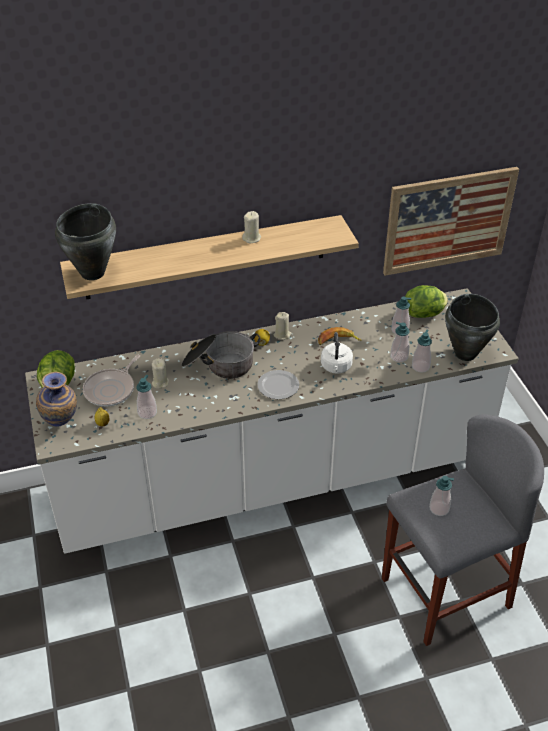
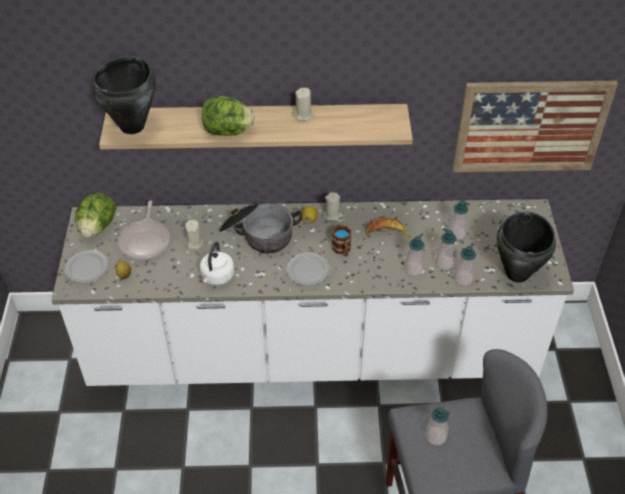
camera: 15 degrees right, 5 degrees up
(62, 425) = (86, 268): vase -> plate
(111, 389) = (145, 241): frying pan -> frying pan turned 45 degrees counterclockwise
(147, 413) = (170, 273): soap dispenser -> soap dispenser (413, 269)
(303, 363) = (342, 250): none -> mug
(336, 367) = (374, 262): white kettle -> white kettle (217, 277)
(424, 314) = (489, 220): lettuce -> lettuce (228, 131)

